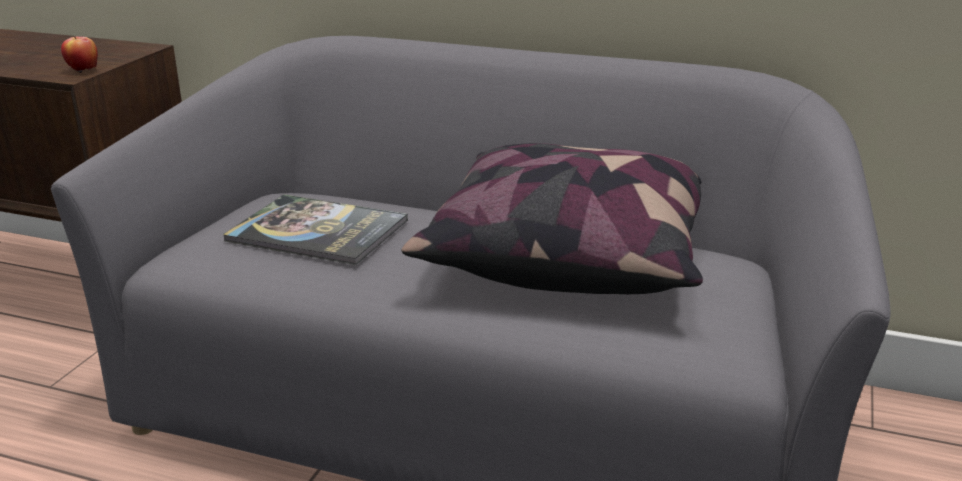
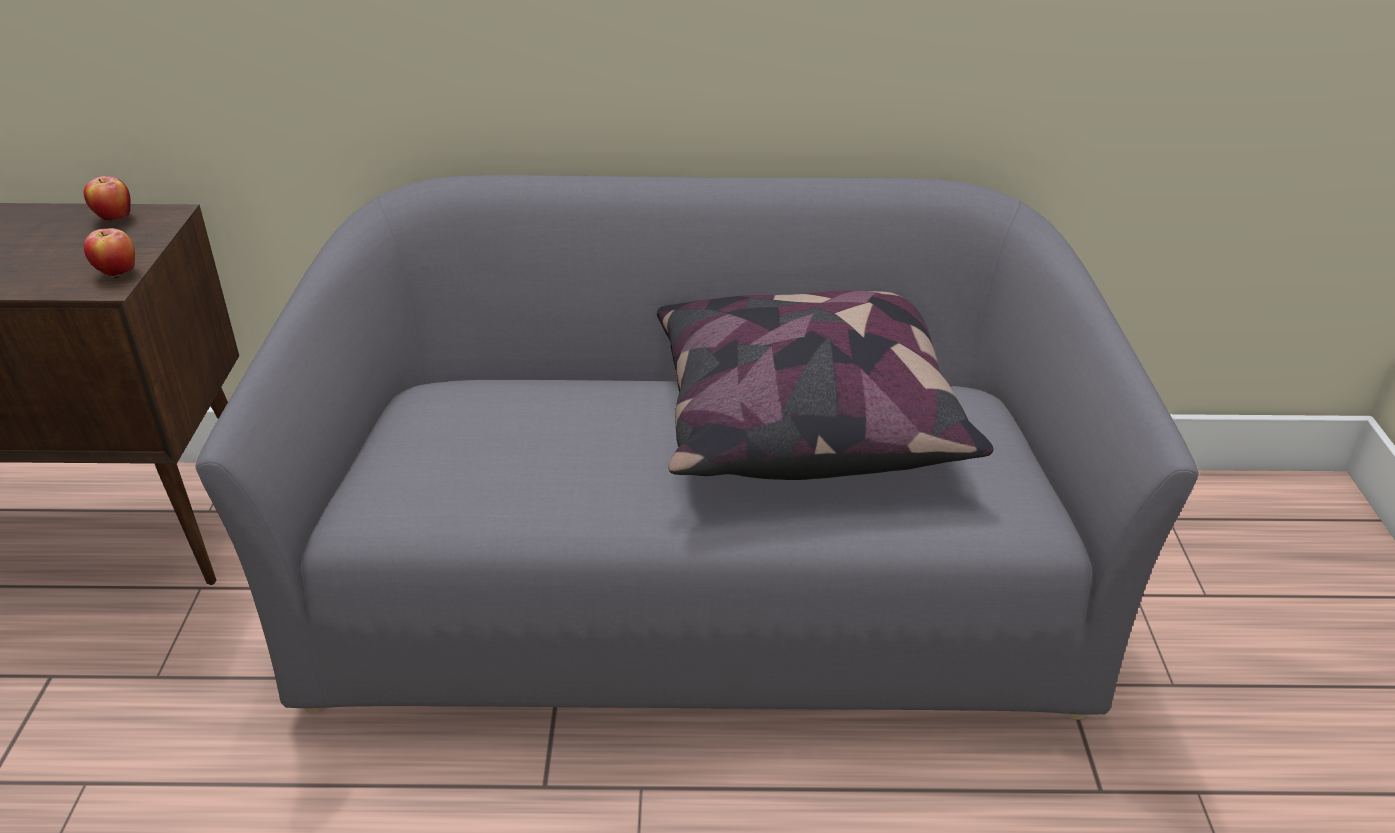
camera: 20 degrees left, 10 degrees up
(111, 46) = (114, 219): none -> apple
(317, 231) = (506, 440): book -> none

